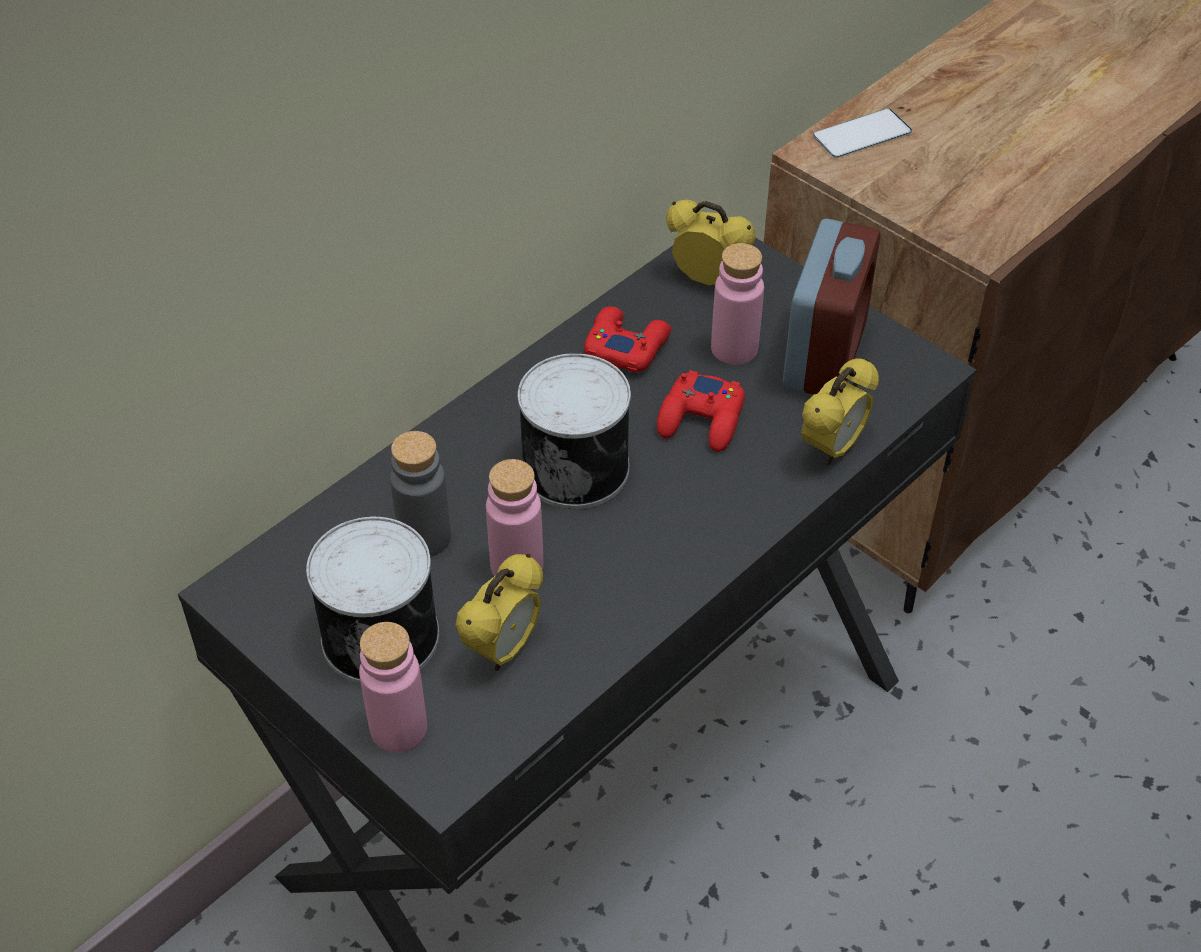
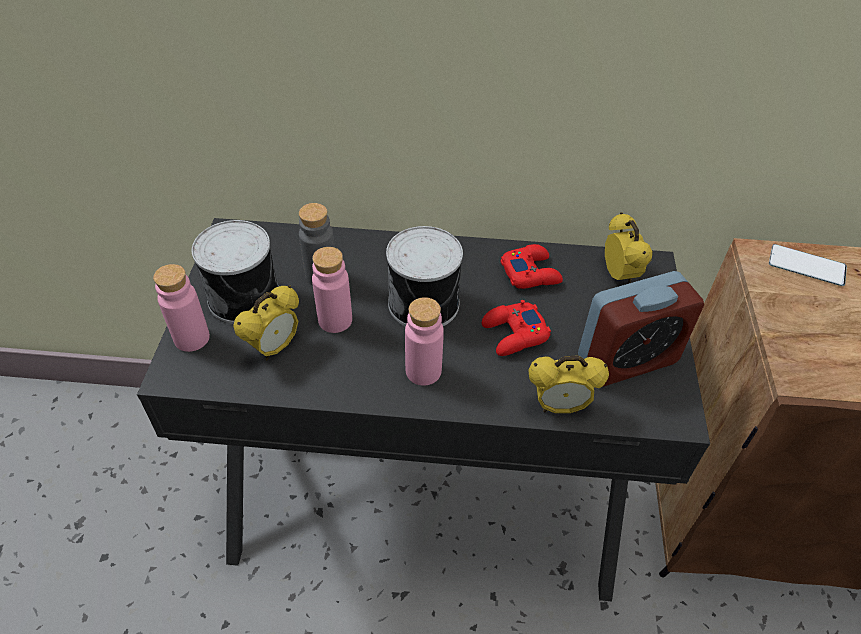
camera: 50 degrees right, 0 degrees up
(503, 650) = (274, 348): alarm clock -> alarm clock turned 45 degrees counterclockwise
(734, 348) = (583, 317): pink bottle -> pink bottle (423, 371)

